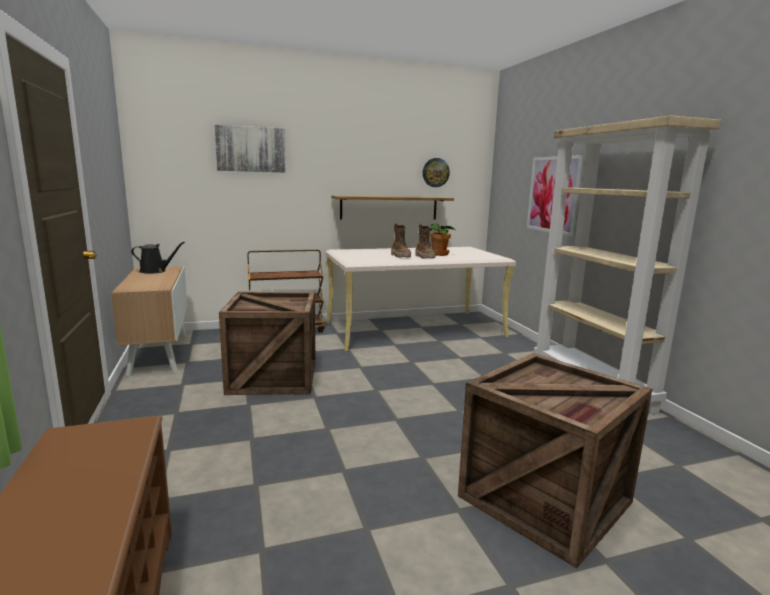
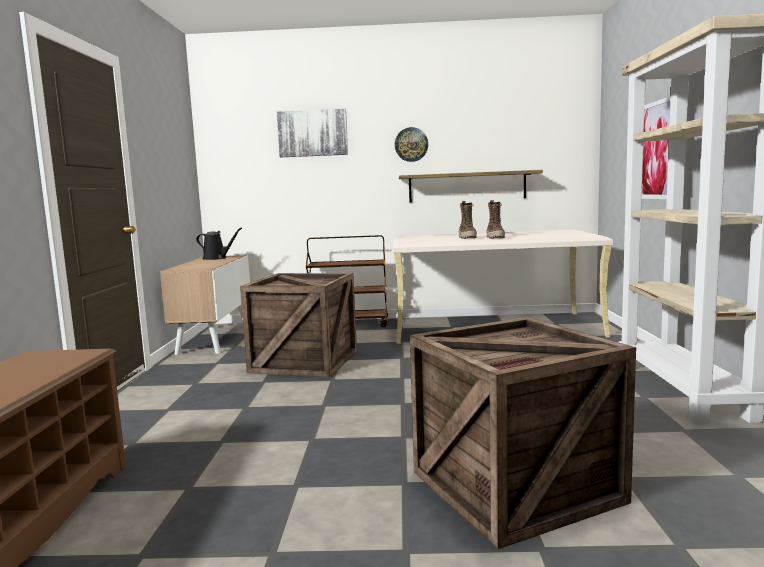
camera: 20 degrees right, 5 degrees down
(435, 172) = (523, 142): wall clock -> wall clock (411, 144)
(439, 254) = (518, 235): potted plant -> none

